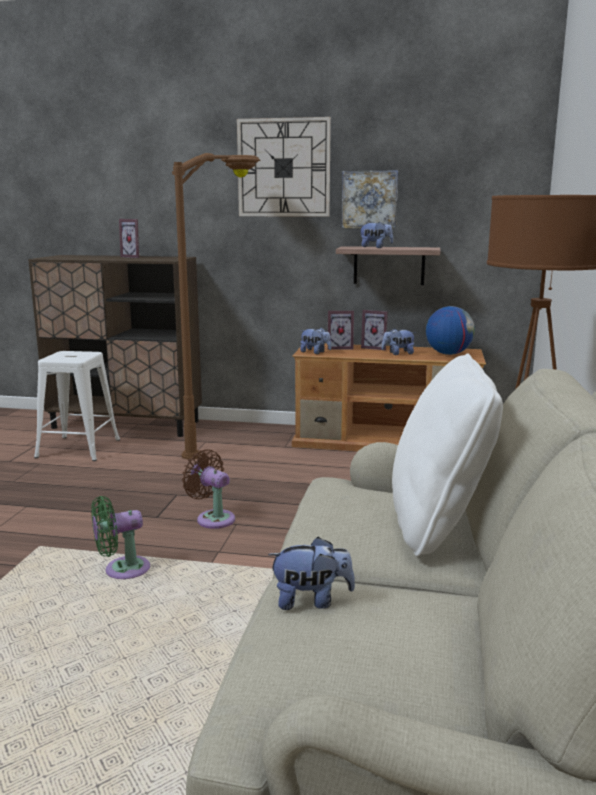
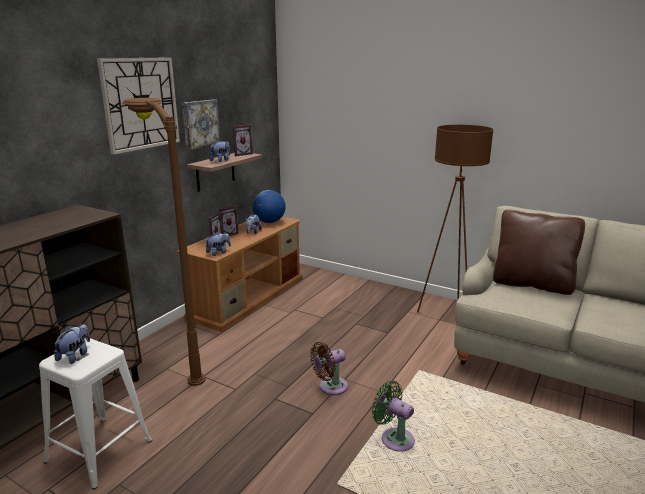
camera: 70 degrees left, 5 degrees up
(122, 570) = (394, 438): green fan -> green fan turned 135 degrees clockwise
(134, 257) = (31, 224): picture frame -> picture frame (241, 154)
(311, 601) = (605, 323): plush toy -> plush toy (75, 356)
(438, 522) = (532, 284): white pillow -> brown pillow

